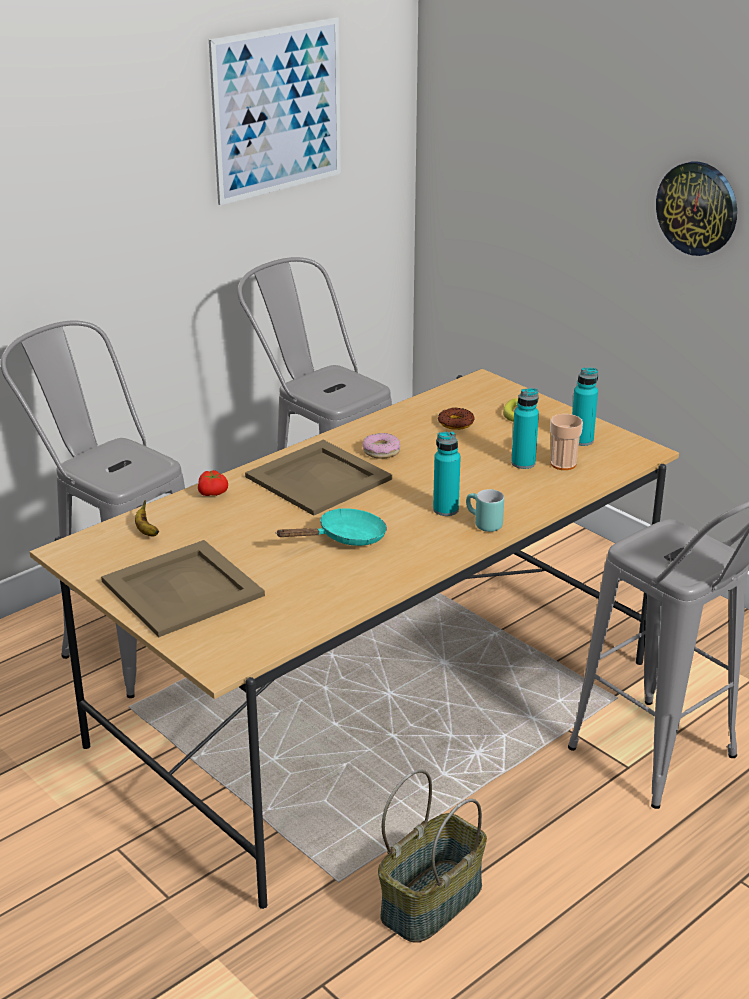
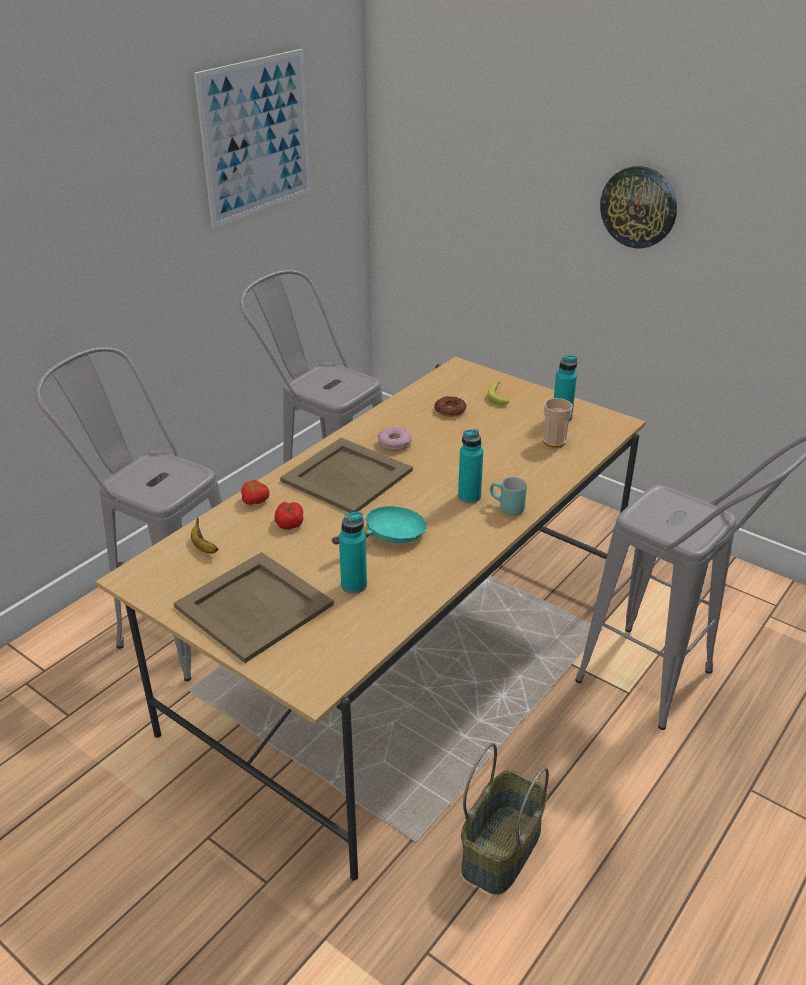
camera: 10 degrees left, 5 degrees up
(242, 517) = (289, 523): none -> tomato
(523, 463) = (520, 444): turquoise bottle -> turquoise bottle (354, 585)

